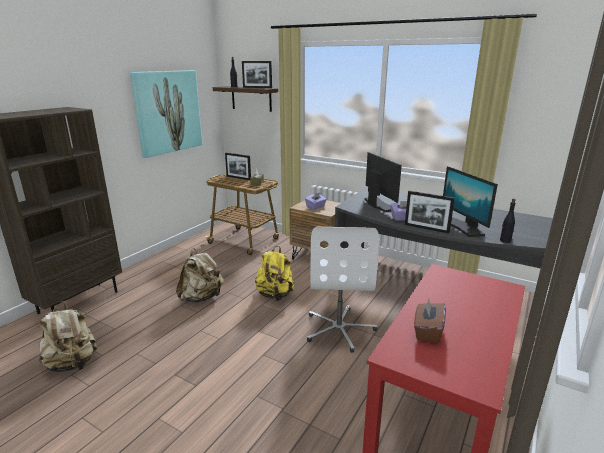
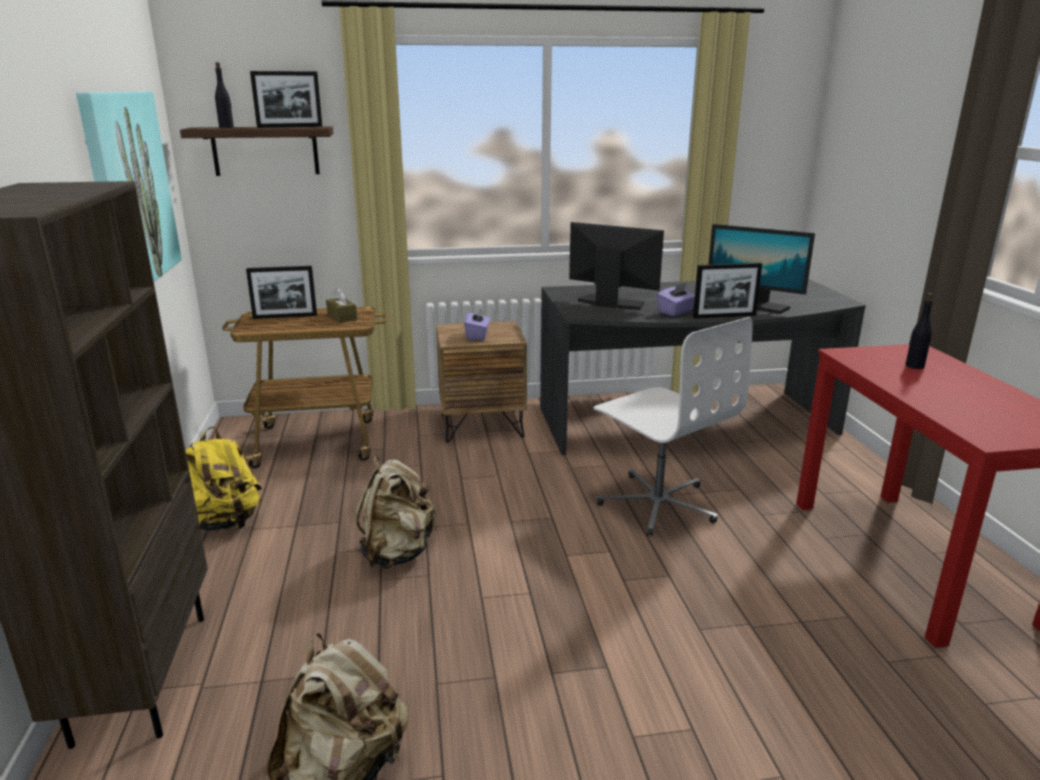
camera: 40 degrees left, 0 degrees up
(275, 295) = (508, 499): yellow backpack -> yellow backpack (225, 523)
(427, 331) = (962, 408): brown tissue box -> none
(505, 240) = (815, 308): black bottle -> black bottle (914, 366)

